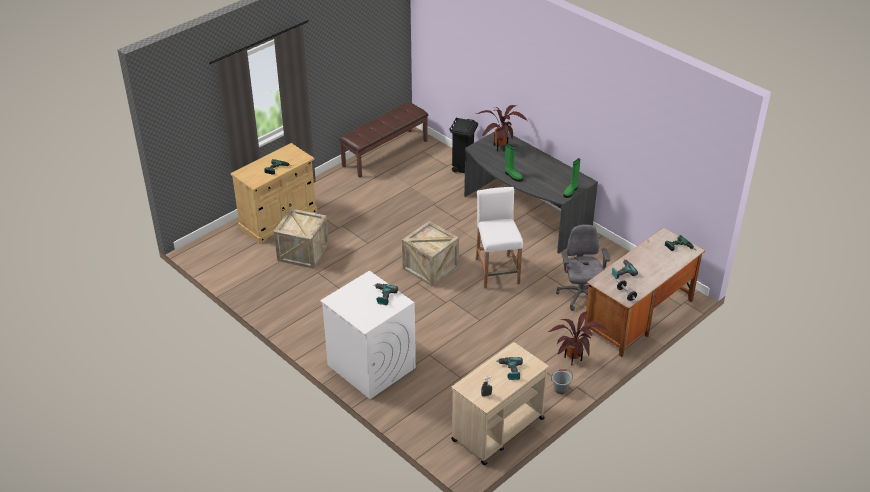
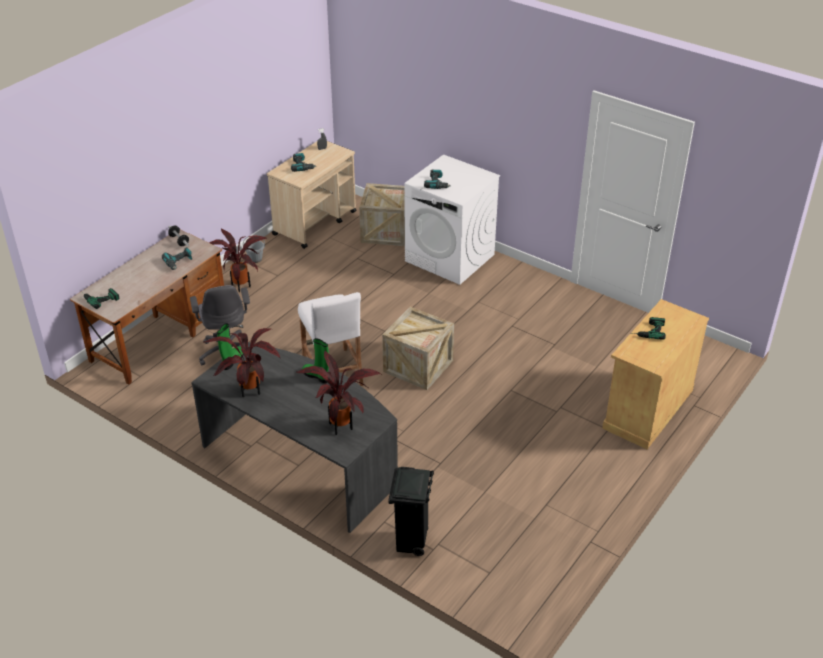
camera: 170 degrees right, 0 degrees up
(303, 252) = (587, 367): crate -> crate (385, 231)
(385, 153) = (553, 559): brown bench -> none
(558, 171) = (249, 391): none -> potted plant

